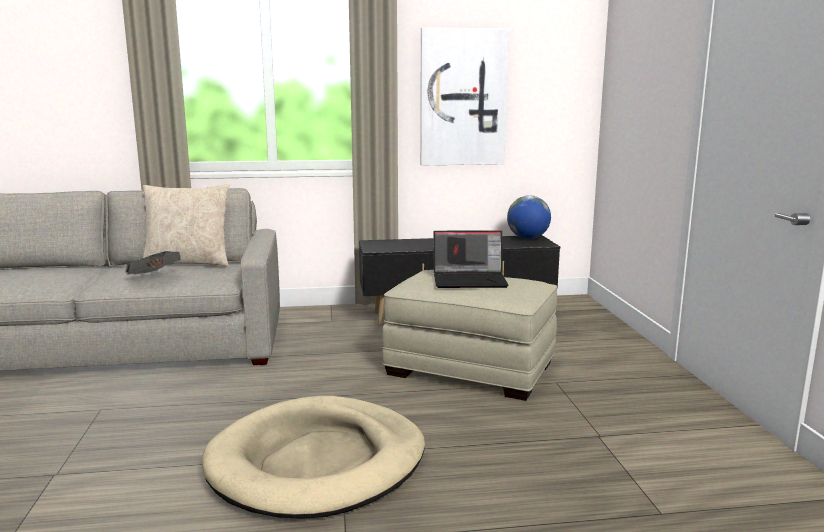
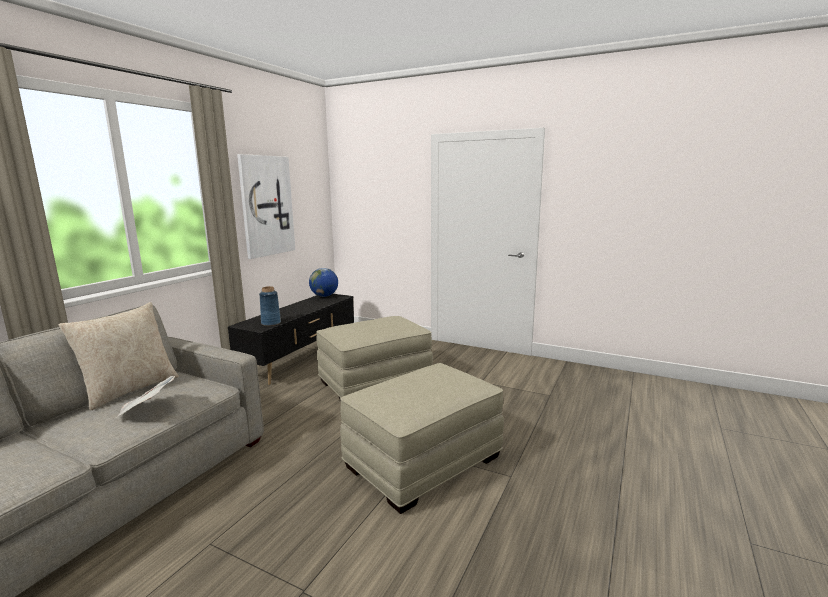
camera: 55 degrees left, 0 degrees up
(318, 462) = (423, 461): beige dog bed -> beige ottoman
(394, 248) = (271, 323): none -> blue vase
(470, 280) = (370, 326): laptop -> none

